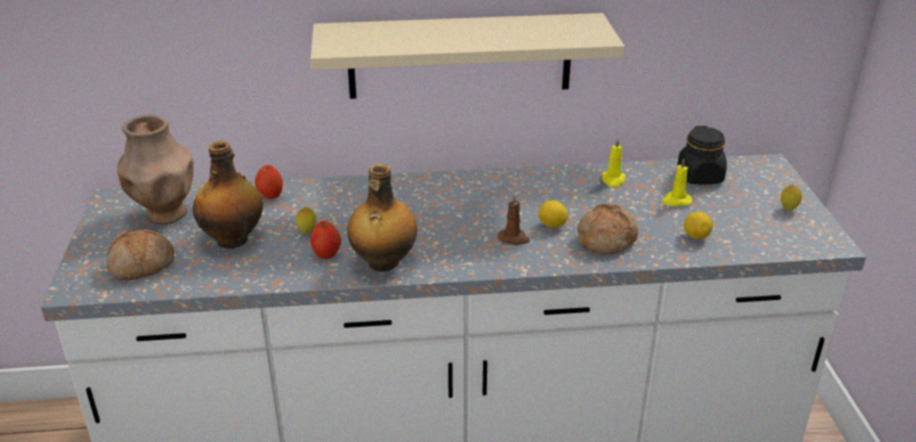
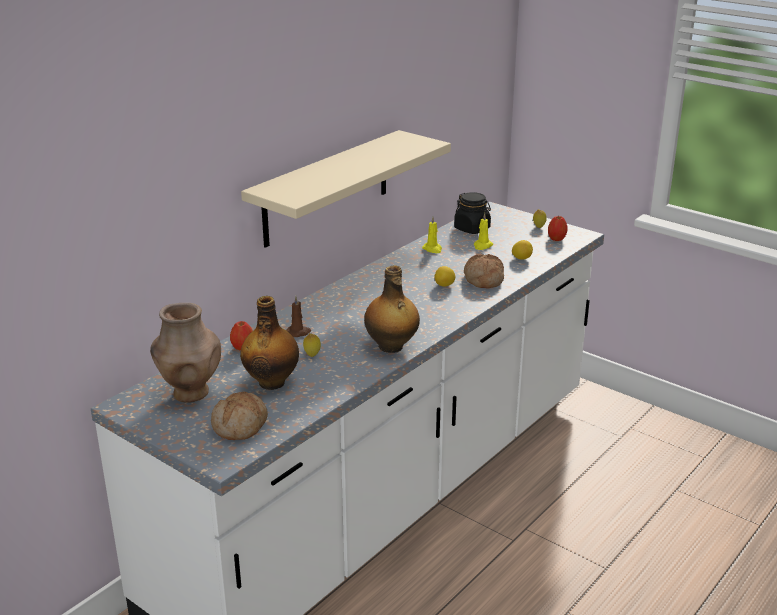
camera: 45 degrees left, 5 degrees down
(326, 254) = (349, 359): apple -> apple (556, 239)
(514, 238) = (437, 301): brown candle -> brown candle (298, 332)

